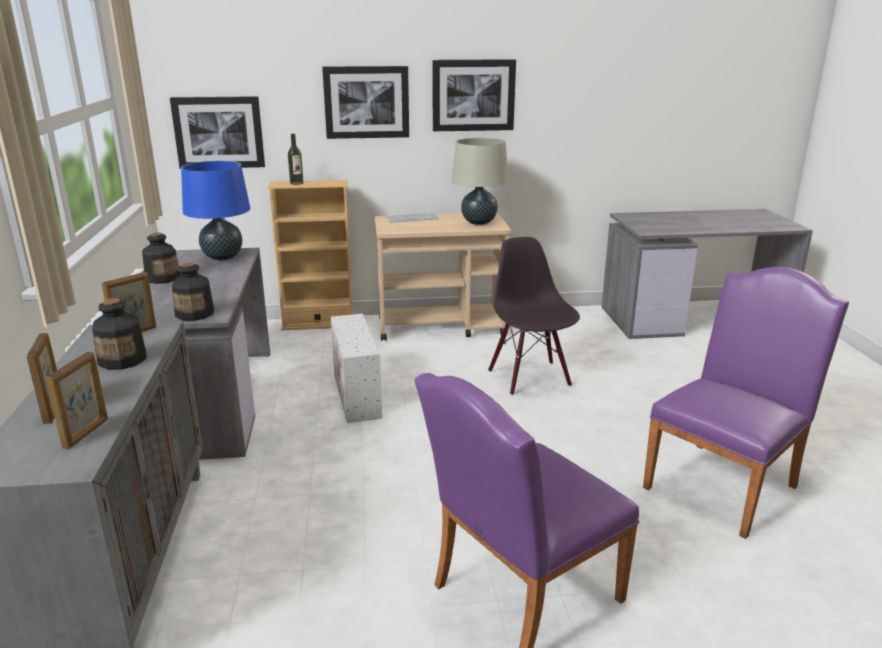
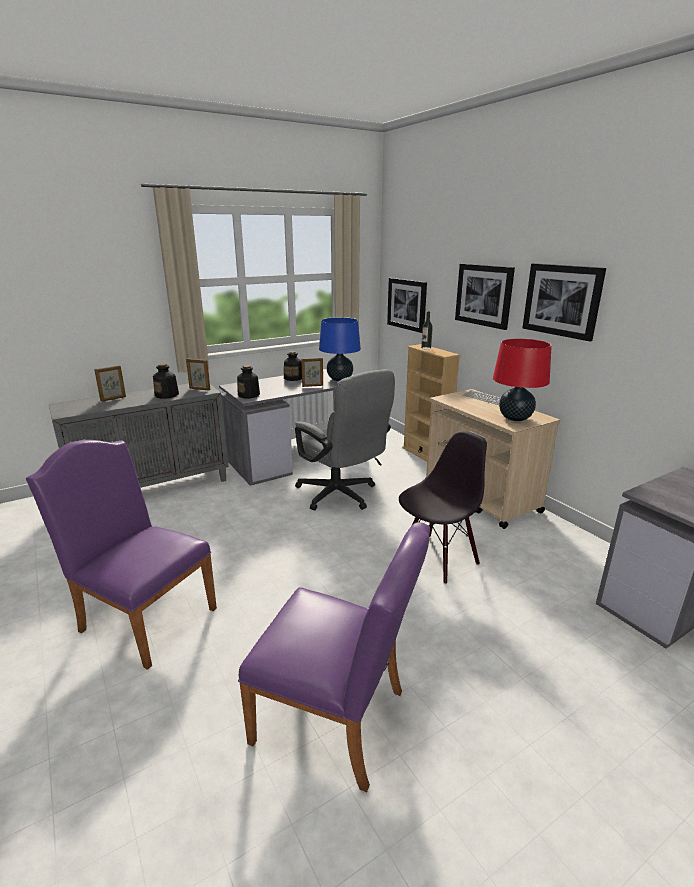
camera: 65 degrees right, 0 degrees up
(86, 433) = (92, 408): picture frame -> picture frame (312, 386)
(357, 396) = (341, 496): white storage box -> grey office chair
(479, 222) = (515, 418): beige table lamp -> red table lamp

